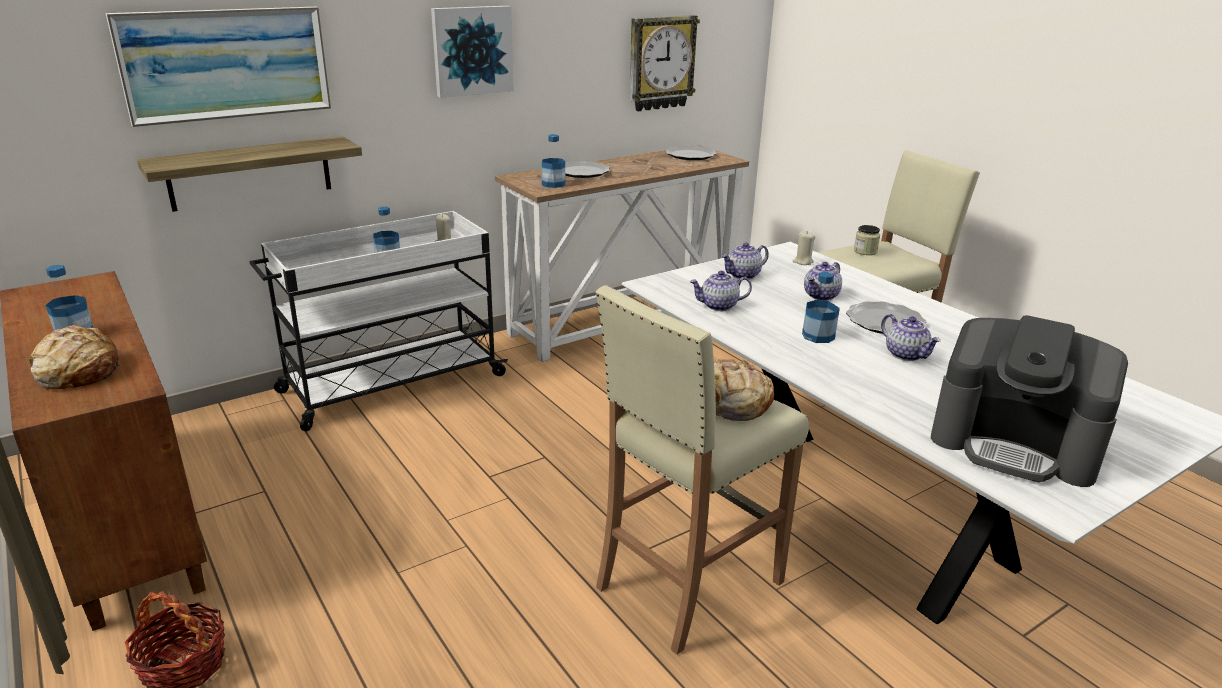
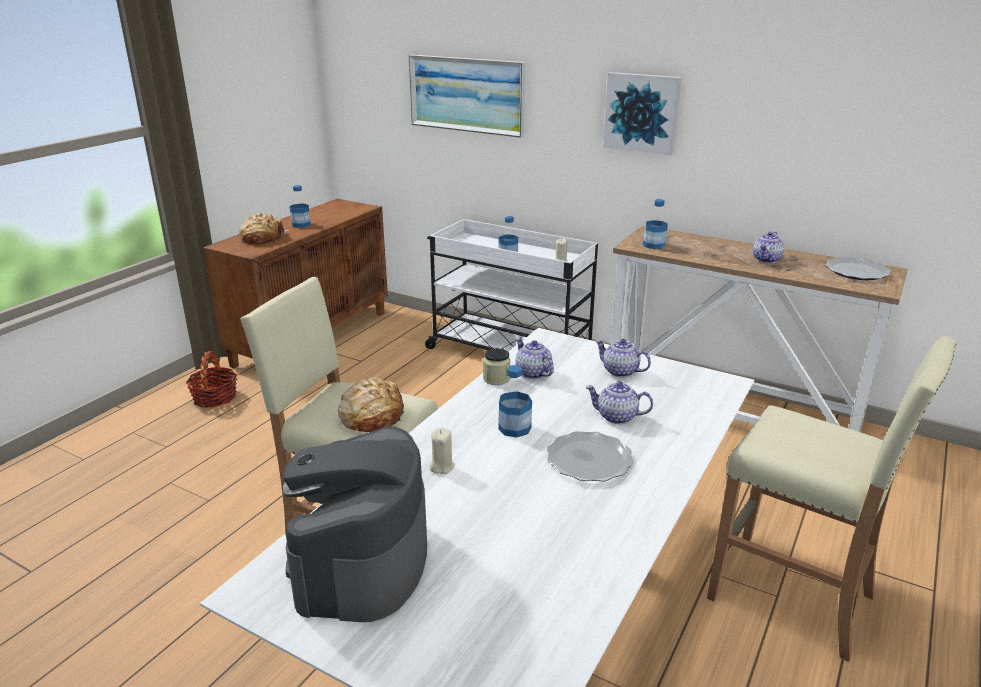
camera: 65 degrees right, 0 degrees up
(250, 173) = (470, 171): shelf -> none
(582, 172) = (707, 246): plate -> none
(660, 63) = (866, 161): wall clock -> none
(802, 262) = (700, 394): beige candle -> beige candle (441, 466)
(865, 251) = (821, 433): jar -> jar (496, 379)
(906, 354) = (517, 481): teapot -> teapot (766, 259)

